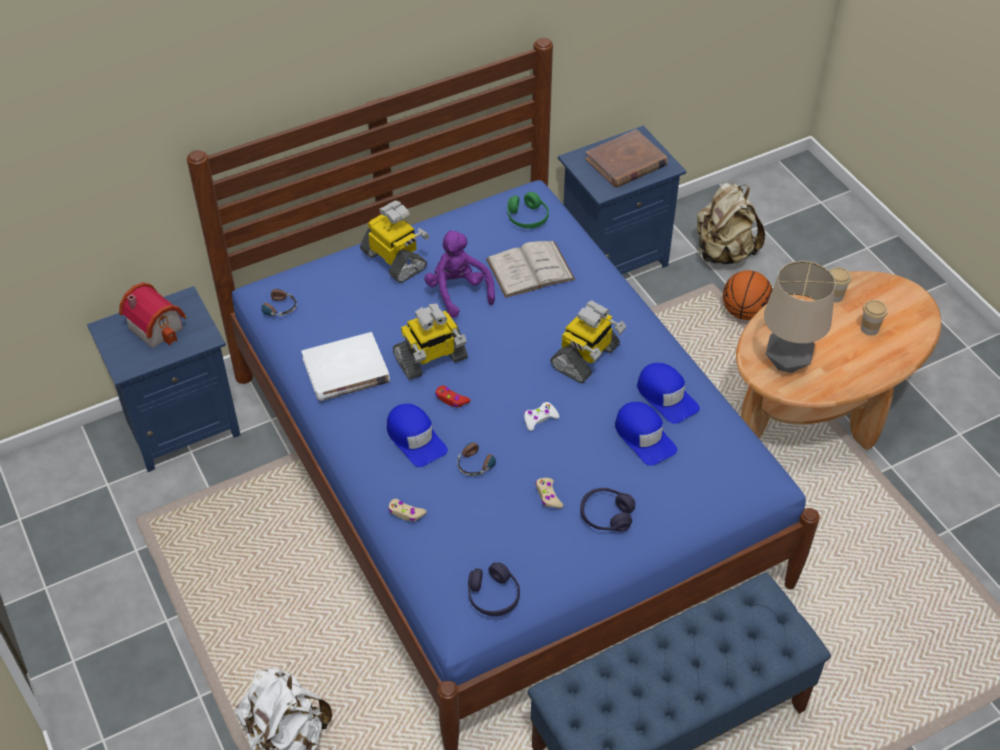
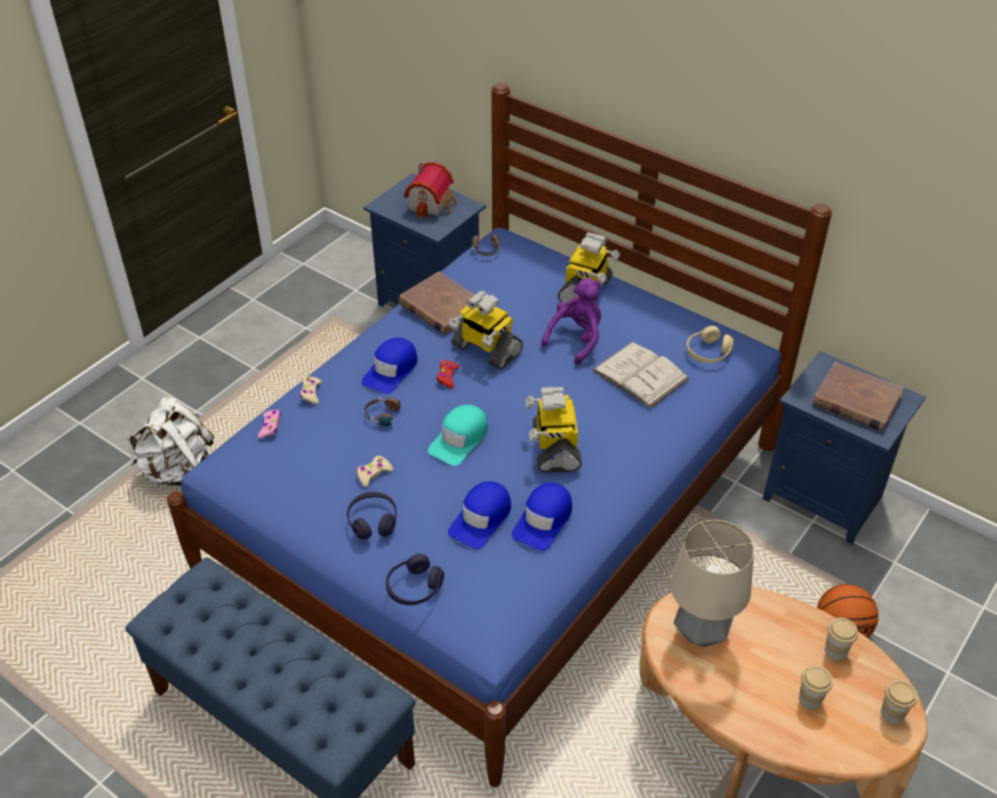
camera: 65 degrees right, 5 degrees down
(346, 371) = (441, 307): white book -> brown book
(435, 560) = (270, 427): none -> pink game controller
(493, 596) = (249, 474): purple headphones -> purple headphones (414, 587)
(527, 218) = (708, 352): green headphones -> beige headphones
(539, 419) = (459, 439): white game controller -> turquoise cap
(586, 358) = (554, 447): toy robot -> toy robot turned 75 degrees clockwise
(723, 253) = (912, 586): beige backpack -> none
(897, 292) = (892, 713): none -> cup

